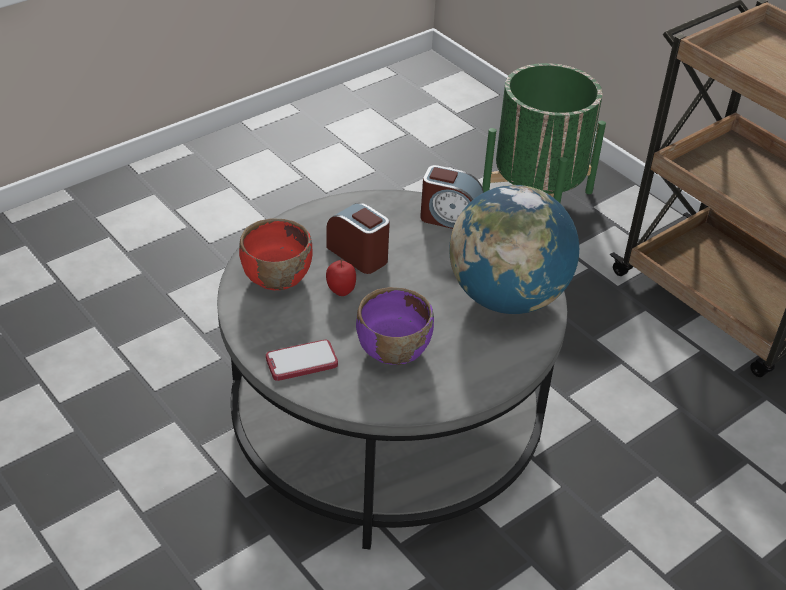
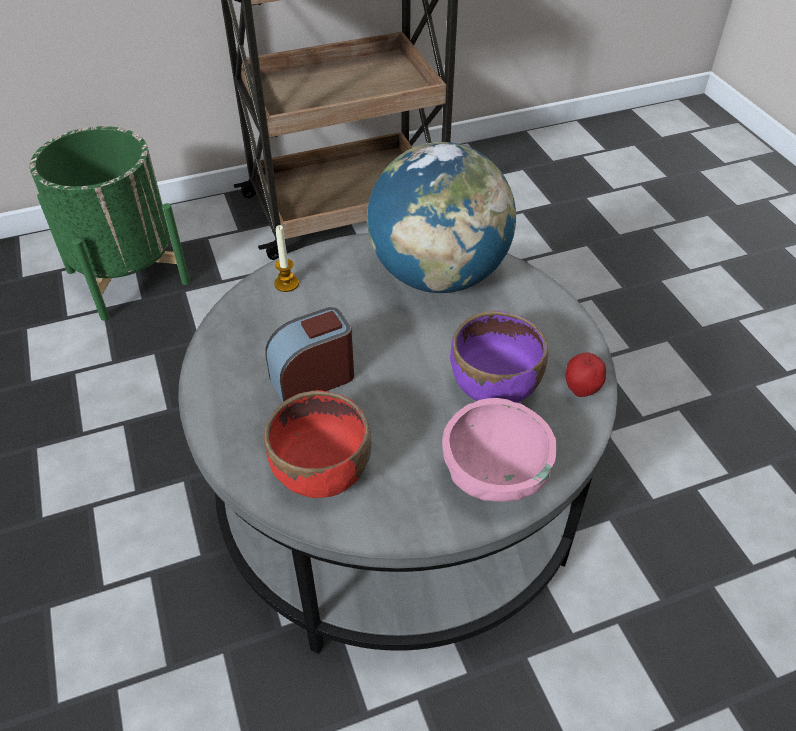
camera: 70 degrees left, 5 degrees up
(301, 362) = (492, 478): phone -> pink bowl
(341, 292) = (377, 411): apple -> apple (581, 391)
(450, 218) = (286, 284): alarm clock -> candle

